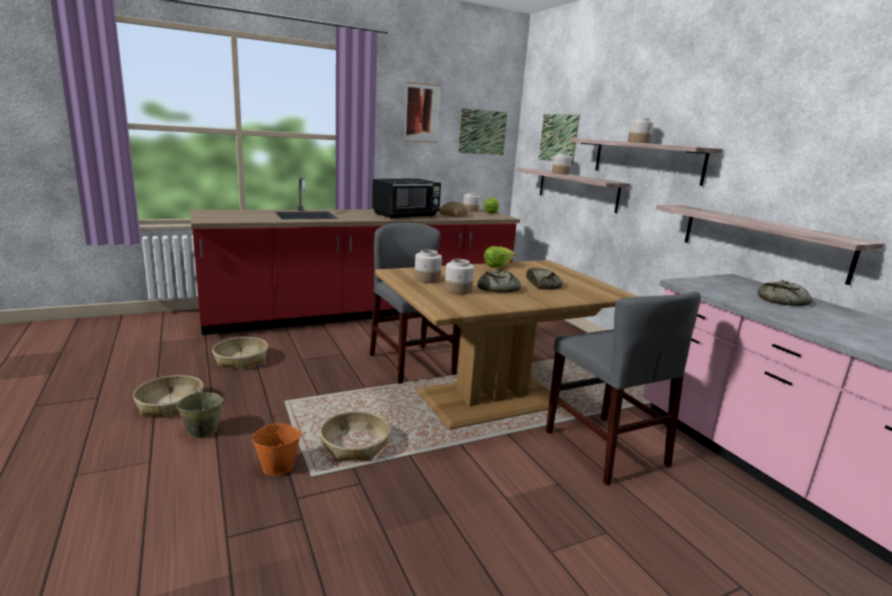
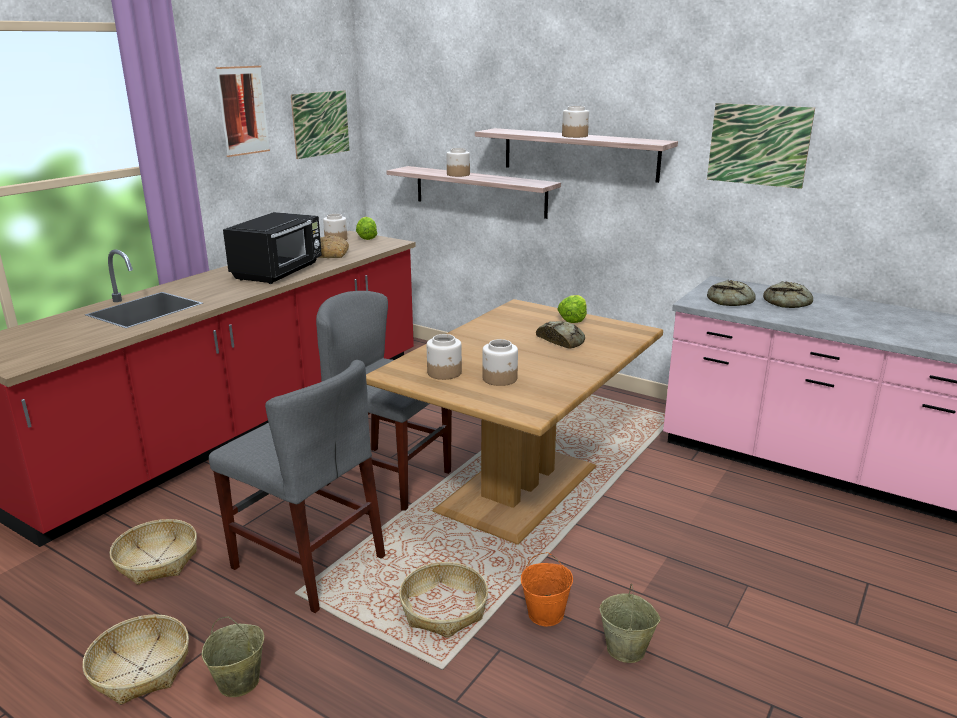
camera: 30 degrees left, 5 degrees up
(278, 467) = (392, 677): orange bucket -> orange bucket (546, 613)
(448, 526) = (626, 649): none -> beige bucket
(497, 265) = (480, 325): lettuce -> lettuce (573, 319)
(497, 288) = (530, 362): bread -> bread (731, 301)
(558, 138) = (436, 125): picture -> picture (758, 145)
(605, 447) = (669, 500): grey chair -> grey chair (308, 562)
(761, 240) = (735, 238): shelf -> none

